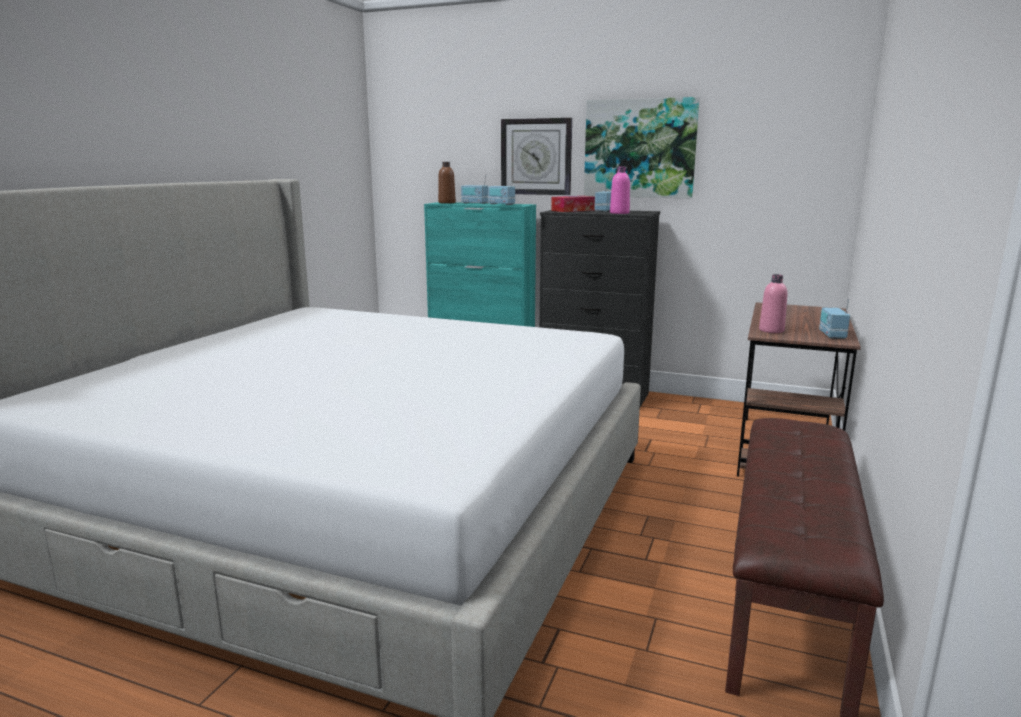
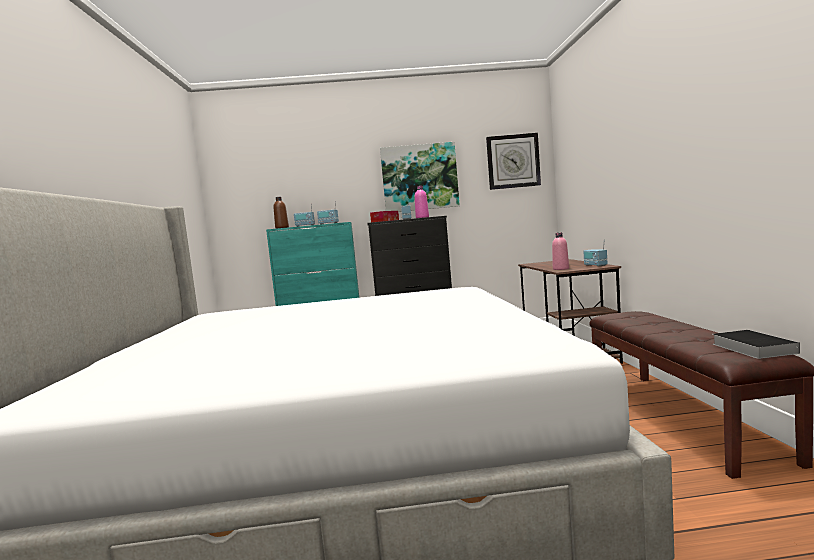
camera: 25 degrees left, 10 degrees down
(536, 157) = (346, 189): wall clock -> wall clock (513, 161)
(830, 537) = (750, 348): none -> book

